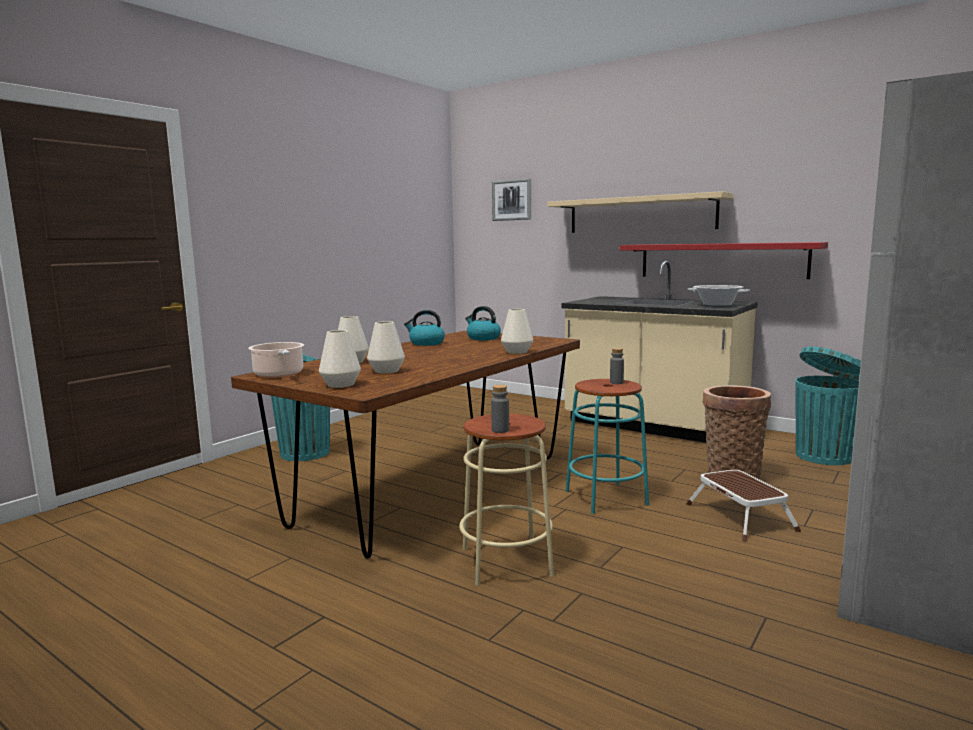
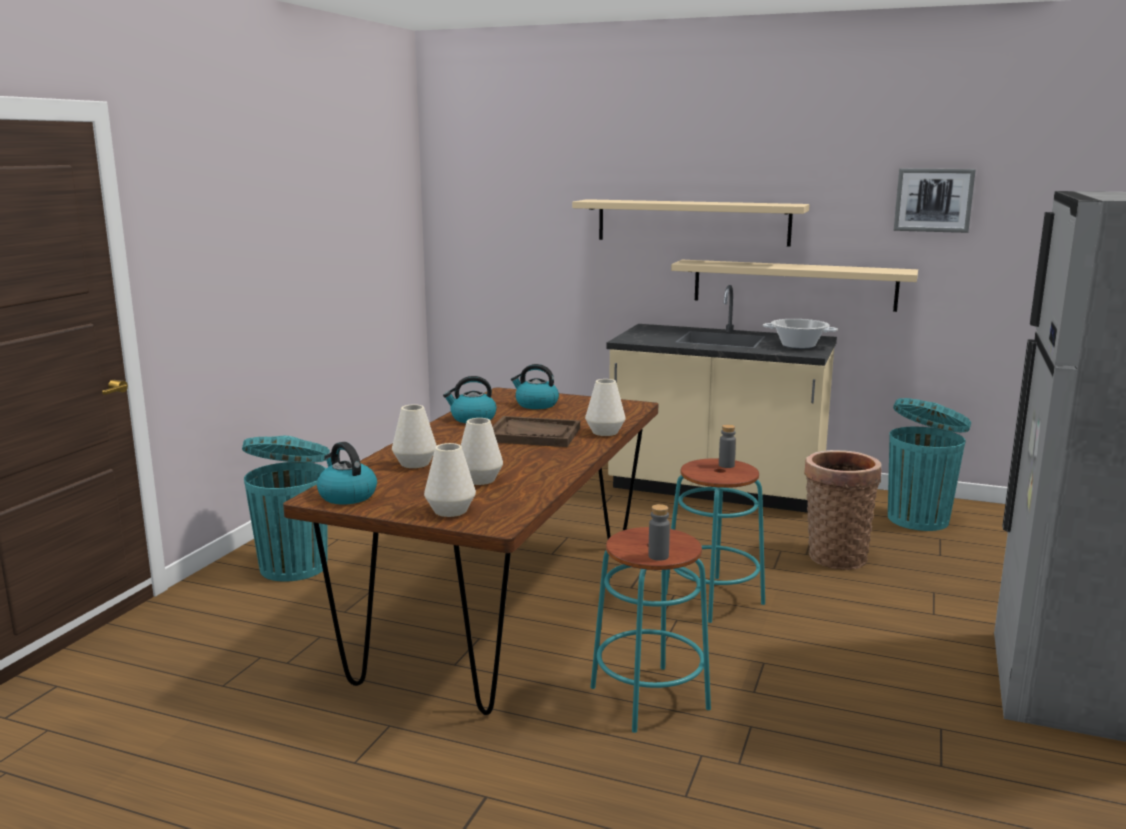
camera: 15 degrees left, 5 degrees up
(279, 375) = (346, 496): cooking pot -> kettle
(460, 351) = (534, 434): none -> brown tray
(506, 561) = (649, 698): beige stool -> turquoise stool
(512, 200) = (512, 190): picture -> picture (933, 200)
(721, 260) = (793, 285): red shelf -> beige shelf
(740, 517) = (866, 610): brown step ladder -> none

